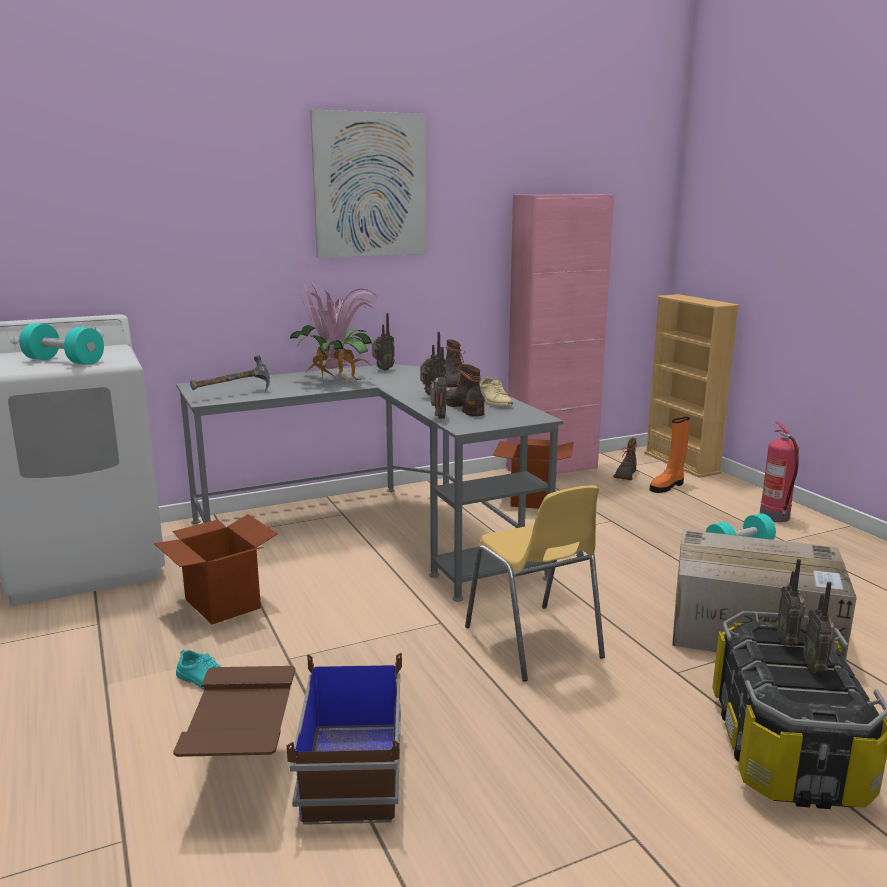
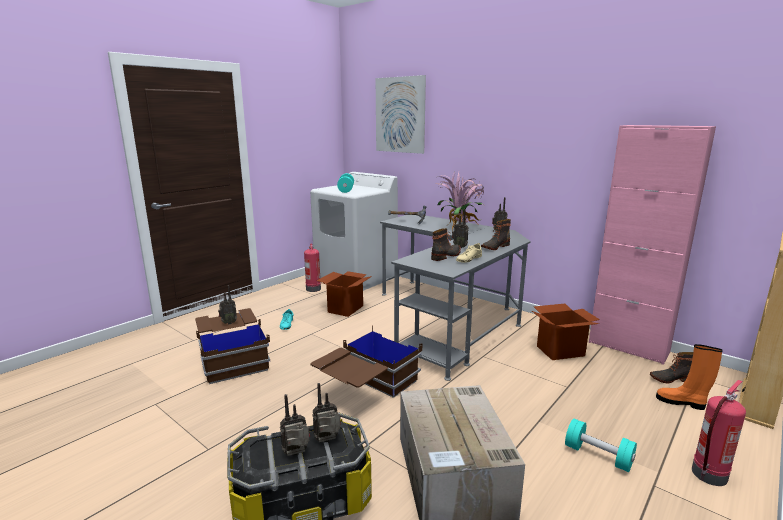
camera: 65 degrees right, 0 degrees up
(60, 619) = (313, 289): none -> fire extinguisher
(370, 185) = (519, 117): picture -> picture (400, 115)
(438, 418) = (416, 254): radio -> radio (228, 323)
(534, 642) = (367, 389): yellow chair -> brown storage box

